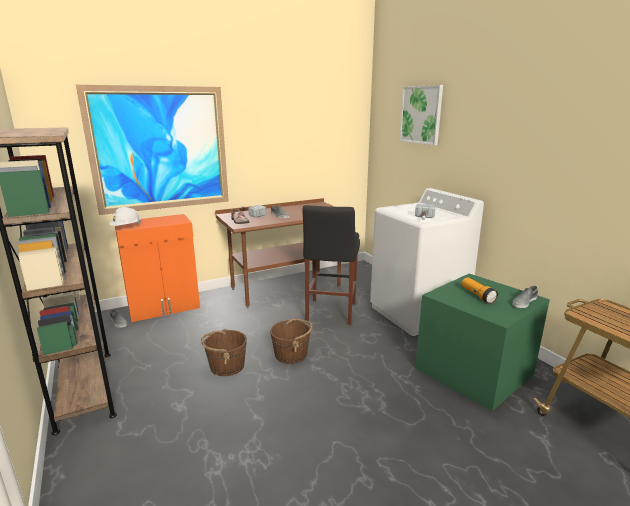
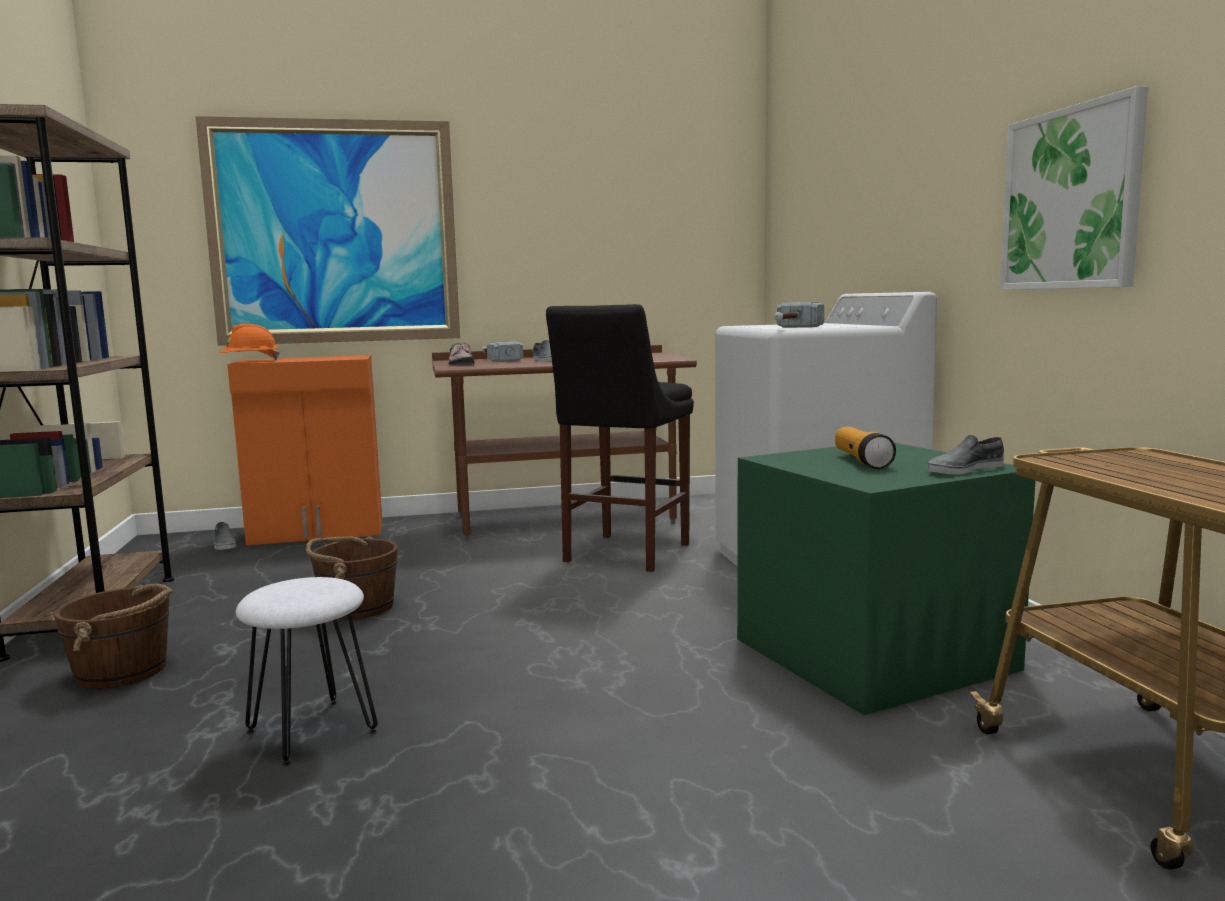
camera: 15 degrees right, 10 degrees down
(126, 227) = (250, 361): white hard hat -> orange hard hat
(265, 461) = (311, 731): none -> white stool
(291, 354) = (494, 602): brown bucket -> brown bucket (123, 671)
(421, 115) = (835, 149): picture -> picture (1071, 199)

